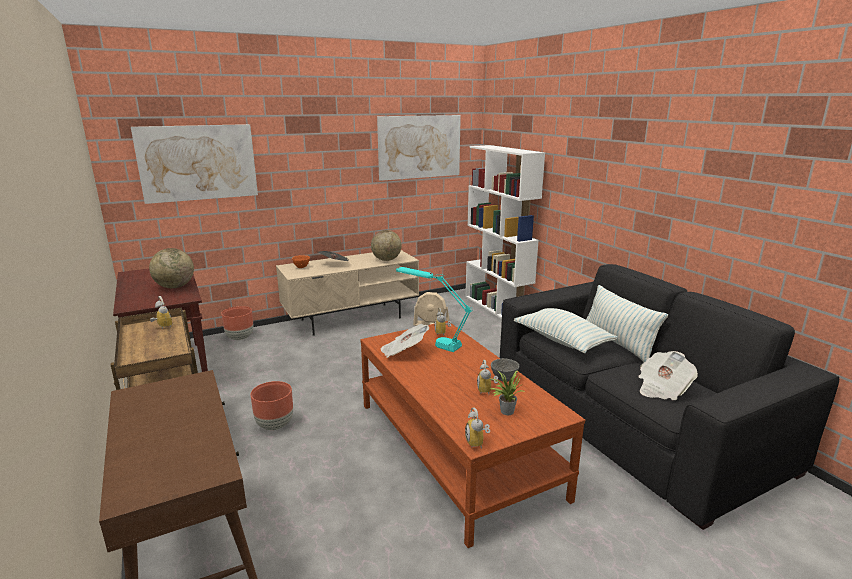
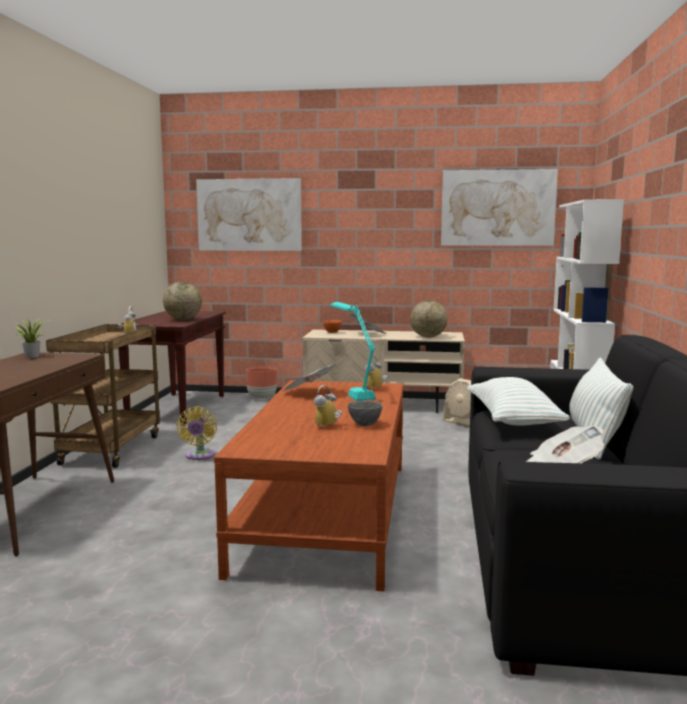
camera: 35 degrees right, 10 degrees down
(275, 425) = (199, 456): brown planter -> yellow fan
(478, 443) = (241, 450): alarm clock -> none
(505, 411) = (314, 441): potted plant -> potted plant (32, 356)

